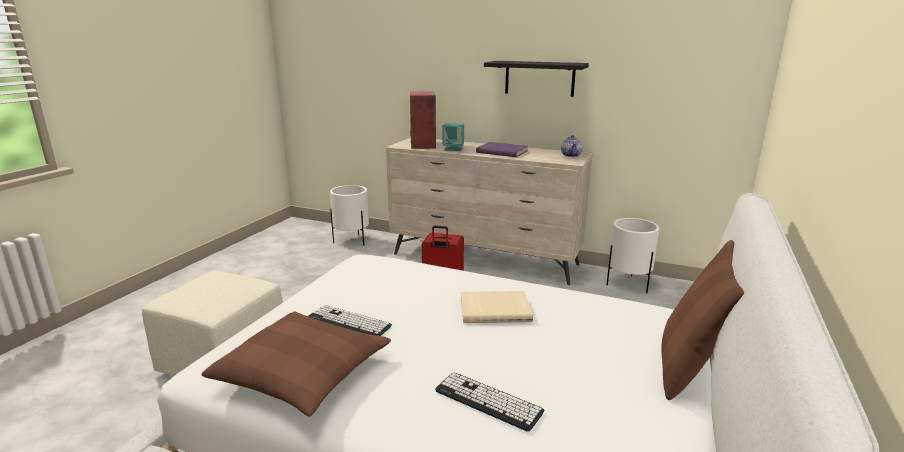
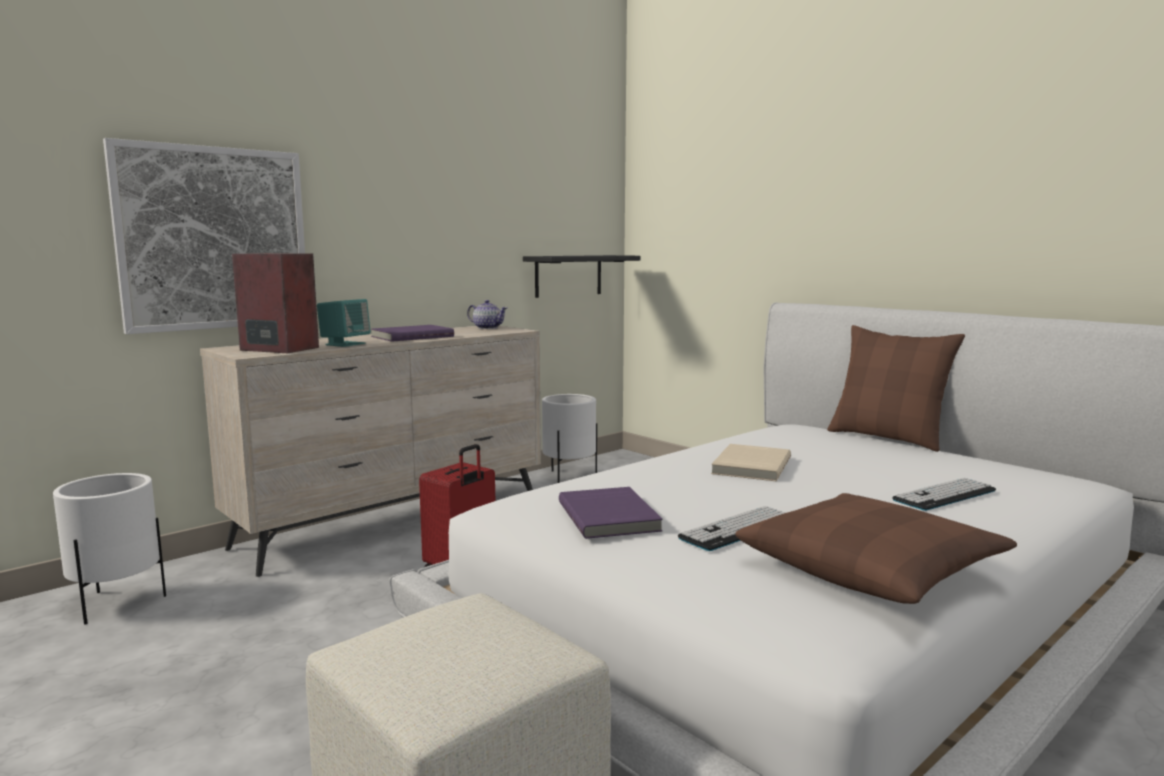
camera: 65 degrees left, 10 degrees down
(352, 284) = (610, 516): none -> purple book
(421, 81) = (214, 238): none -> picture
(539, 78) = (415, 228): black shelf -> black shelf (568, 275)

